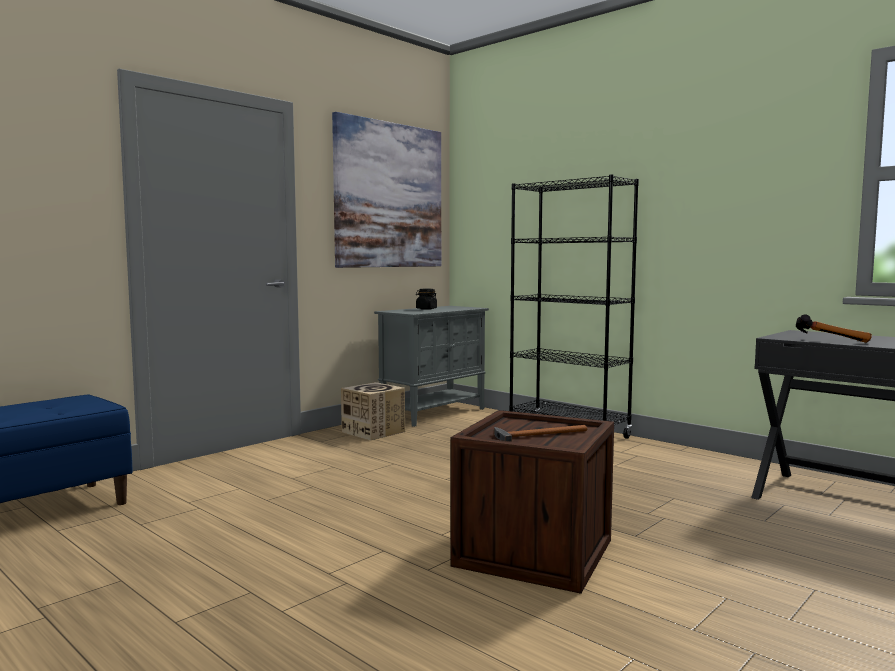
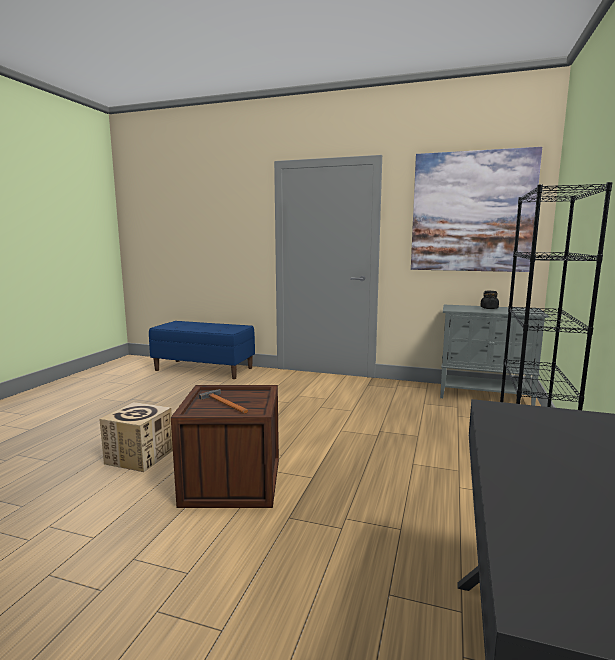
camera: 65 degrees right, 5 degrees up
(373, 432) = (408, 391): cardboard box -> cardboard box (140, 457)
(830, 341) = (503, 434): hammer -> none

